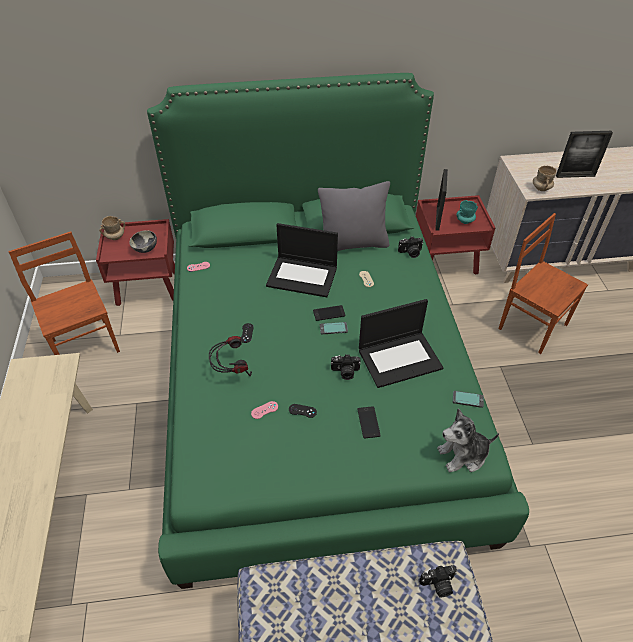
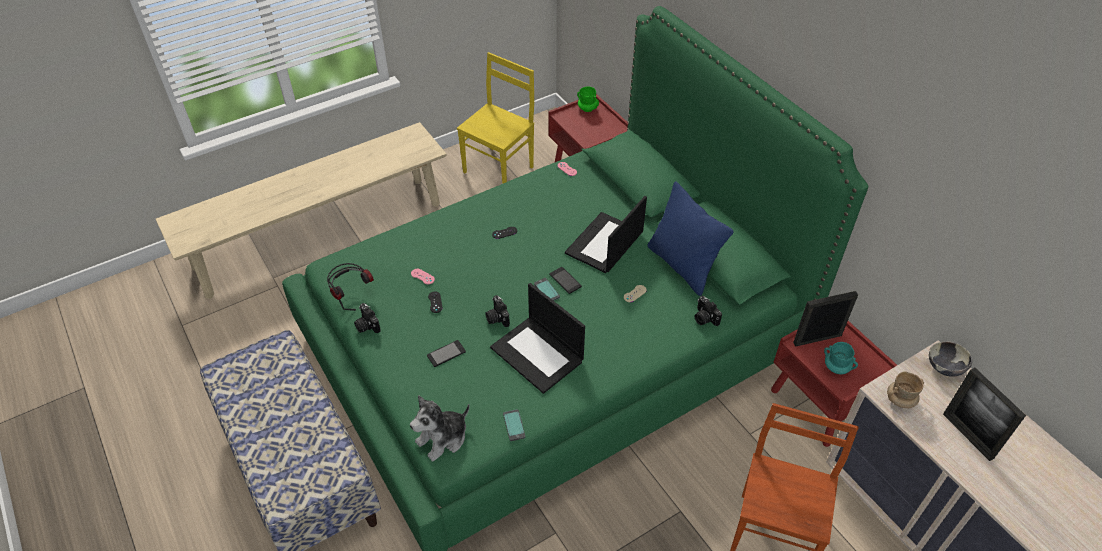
camera: 65 degrees right, 0 degrees up
(86, 344) = (500, 169): brown chair -> yellow chair
(115, 237) = (587, 109): beige mug -> green mug
(145, 249) = (585, 134): bowl -> bowl (944, 368)
(231, 370) = (455, 239): headphones -> headphones (351, 295)
(303, 276) = (604, 244): laptop -> laptop turned 45 degrees clockwise
(353, 244) = (682, 266): grey pillow -> blue pillow
(438, 585) = (317, 467): camera -> camera (366, 325)
(463, 455) = (443, 438): plush toy -> plush toy turned 90 degrees counterclockwise

